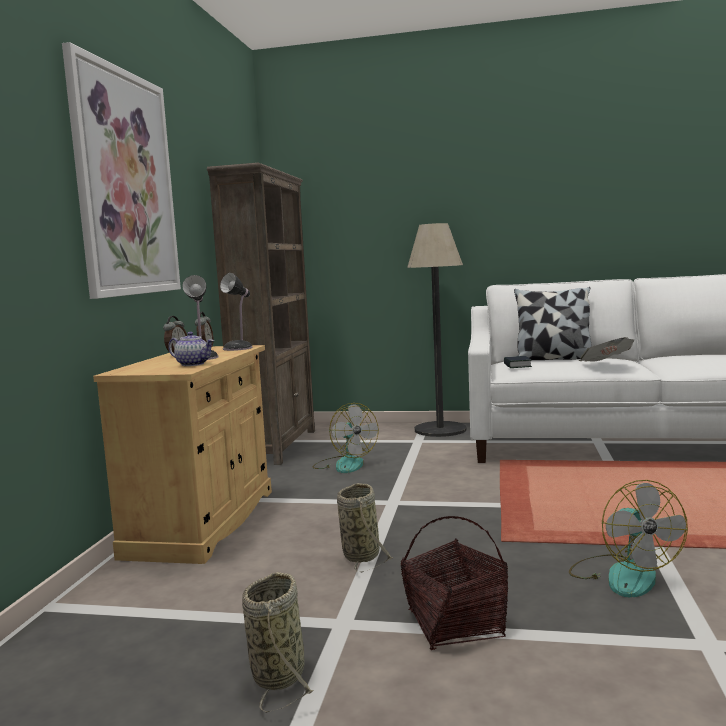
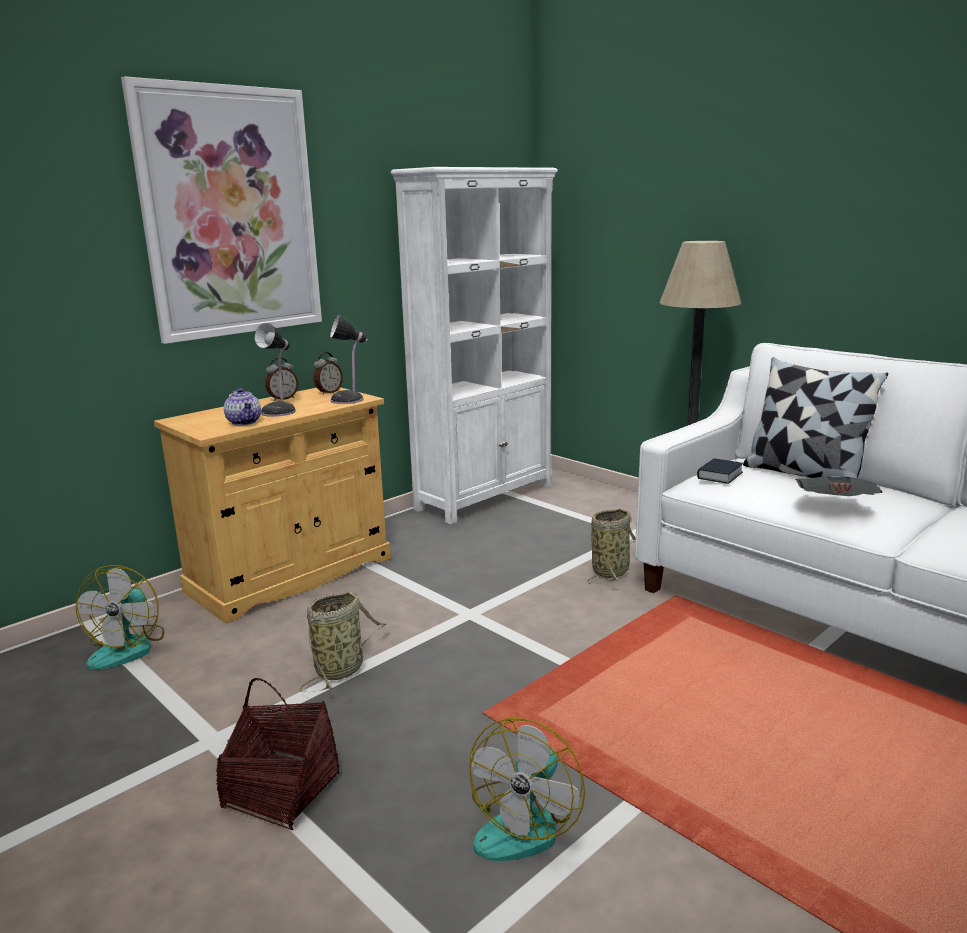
camera: 35 degrees right, 10 degrees up
(277, 446) = (485, 497): brown bookcase -> white bookcase
(279, 673) = (105, 764): basket -> basket (611, 571)
(344, 464) = (507, 543): fan -> fan (128, 647)

